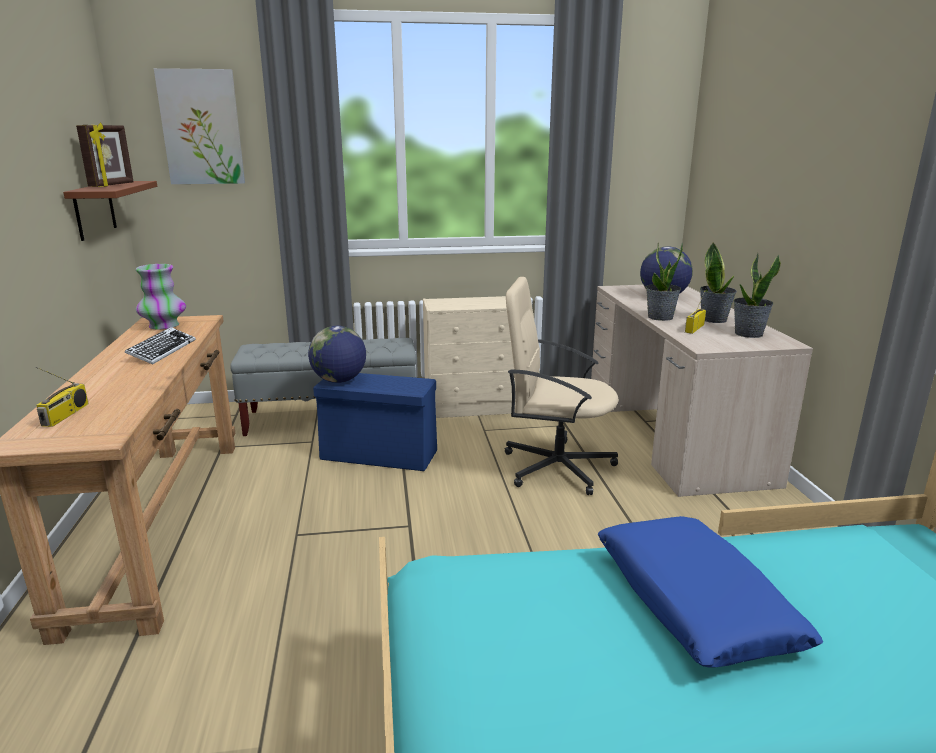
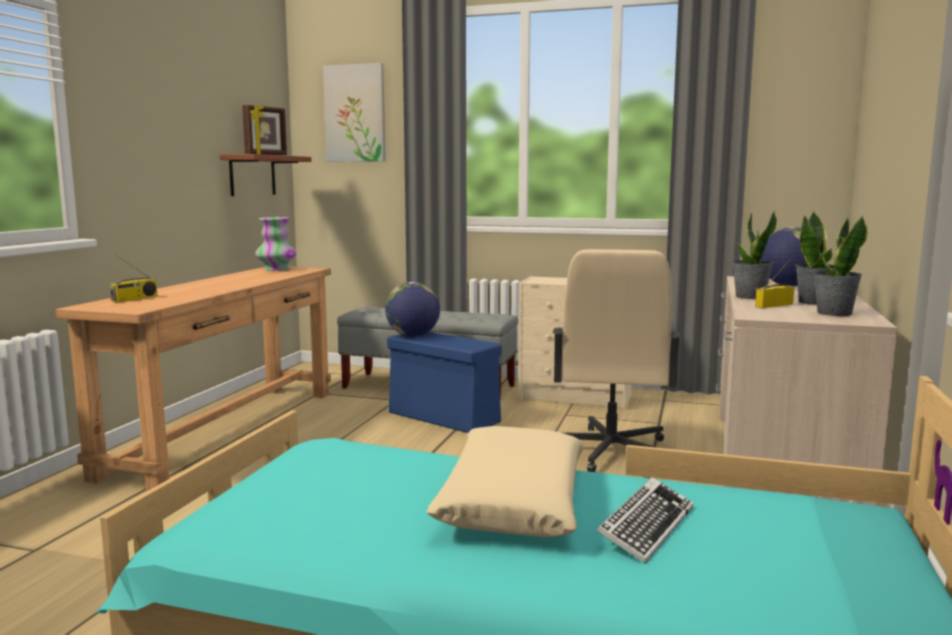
camera: 25 degrees right, 10 degrees down
(162, 350) = (251, 280): keyboard -> keyboard (646, 526)
(556, 466) = (609, 451): beige office chair -> beige office chair turned 120 degrees counterclockwise
(693, 603) = (513, 500): blue pillow -> beige pillow

